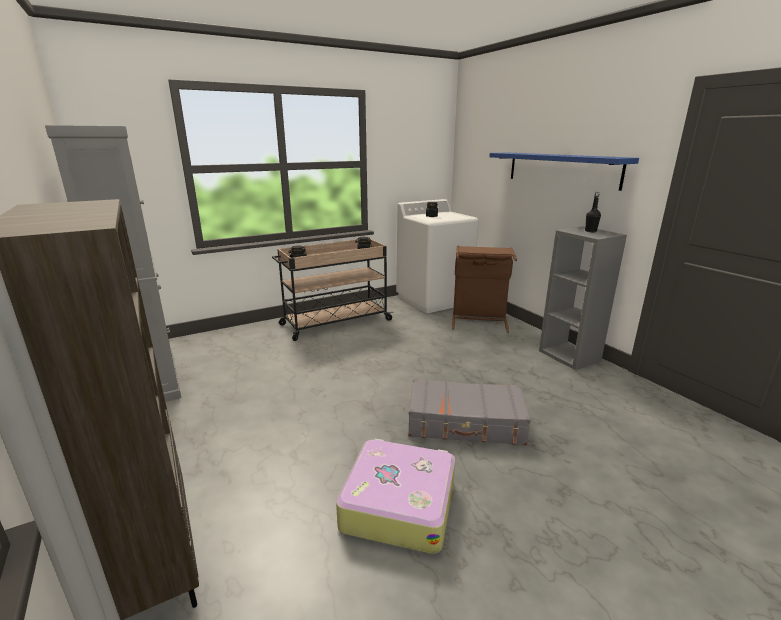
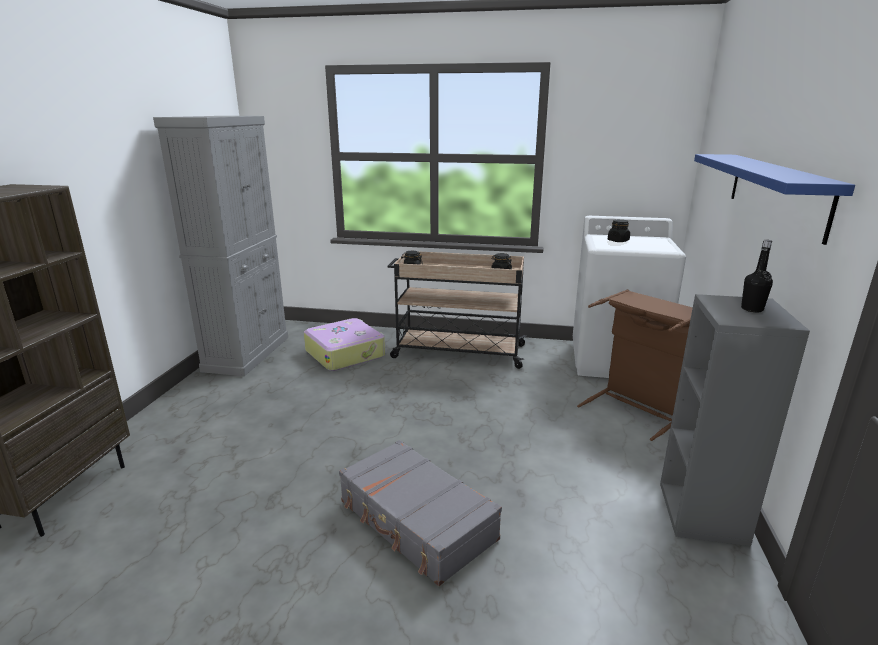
camera: 40 degrees right, 0 degrees up
(398, 504) = (238, 557): suitcase -> suitcase (345, 353)

